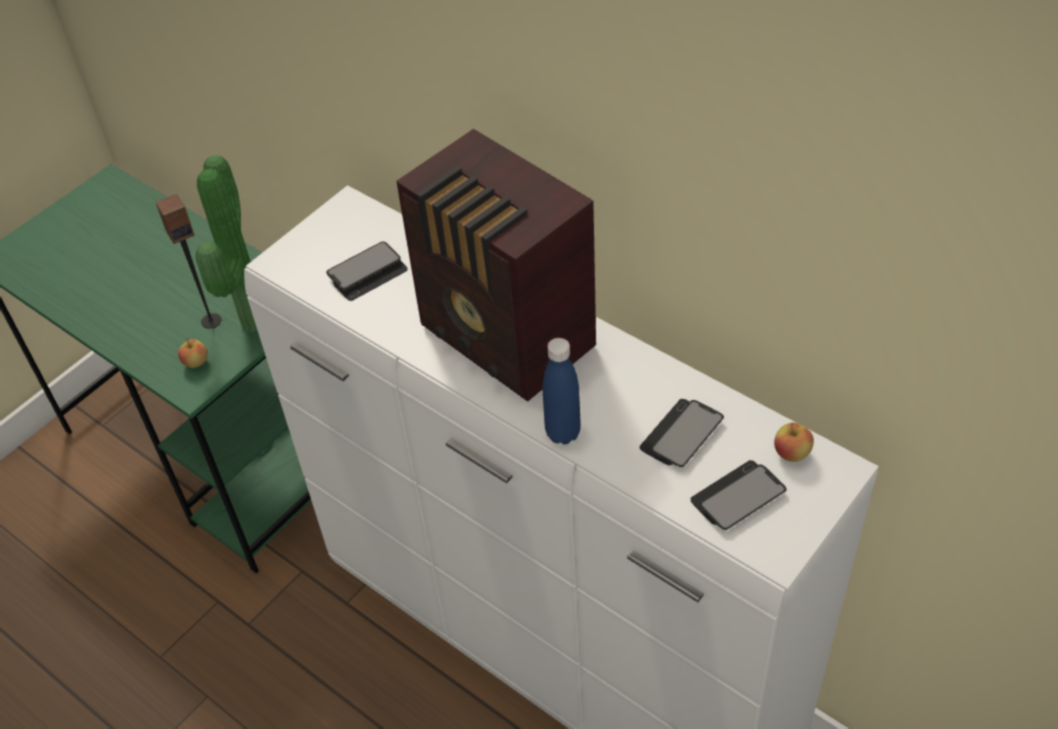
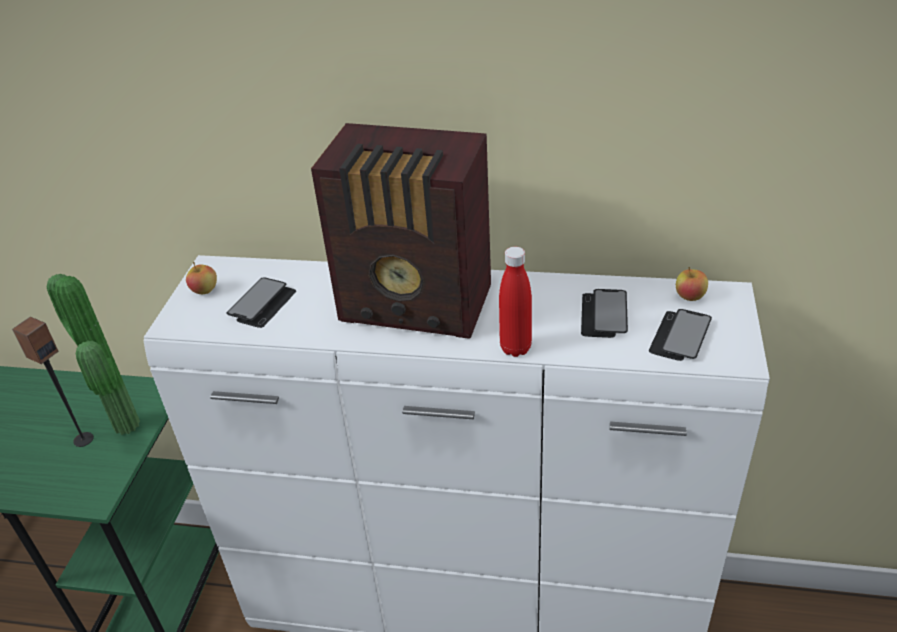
camera: 30 degrees left, 10 degrees down
(196, 362) = (88, 476): apple -> apple (204, 290)
(563, 433) = (515, 348): blue bottle -> red bottle

